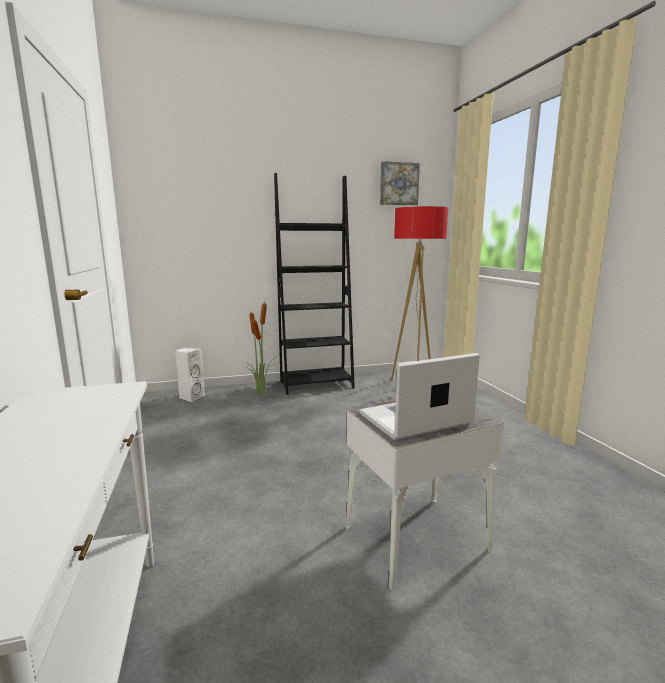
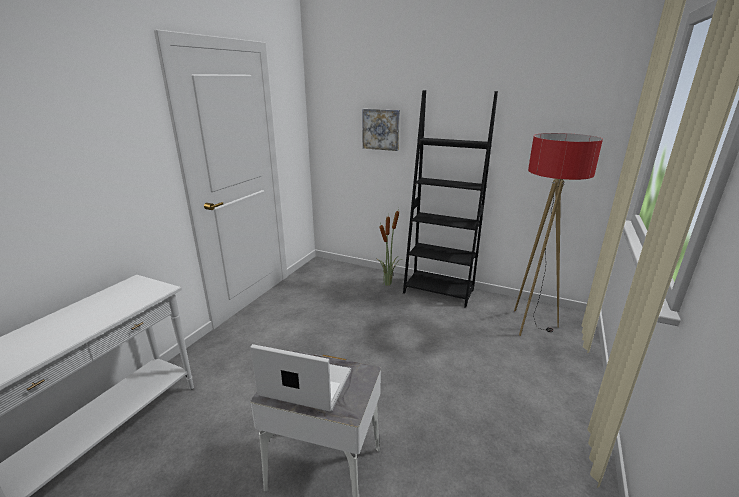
camera: 40 degrees right, 10 degrees up
(191, 397) = (339, 271): white speaker -> none
(398, 184) = (568, 98): picture -> picture (381, 129)

